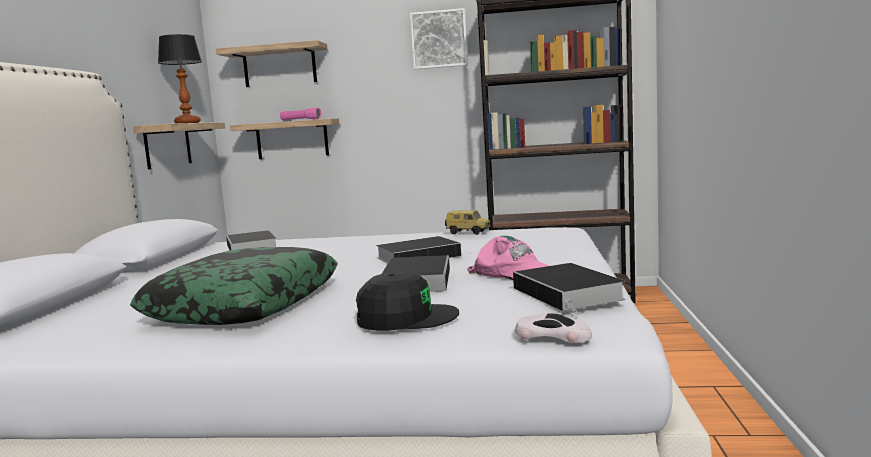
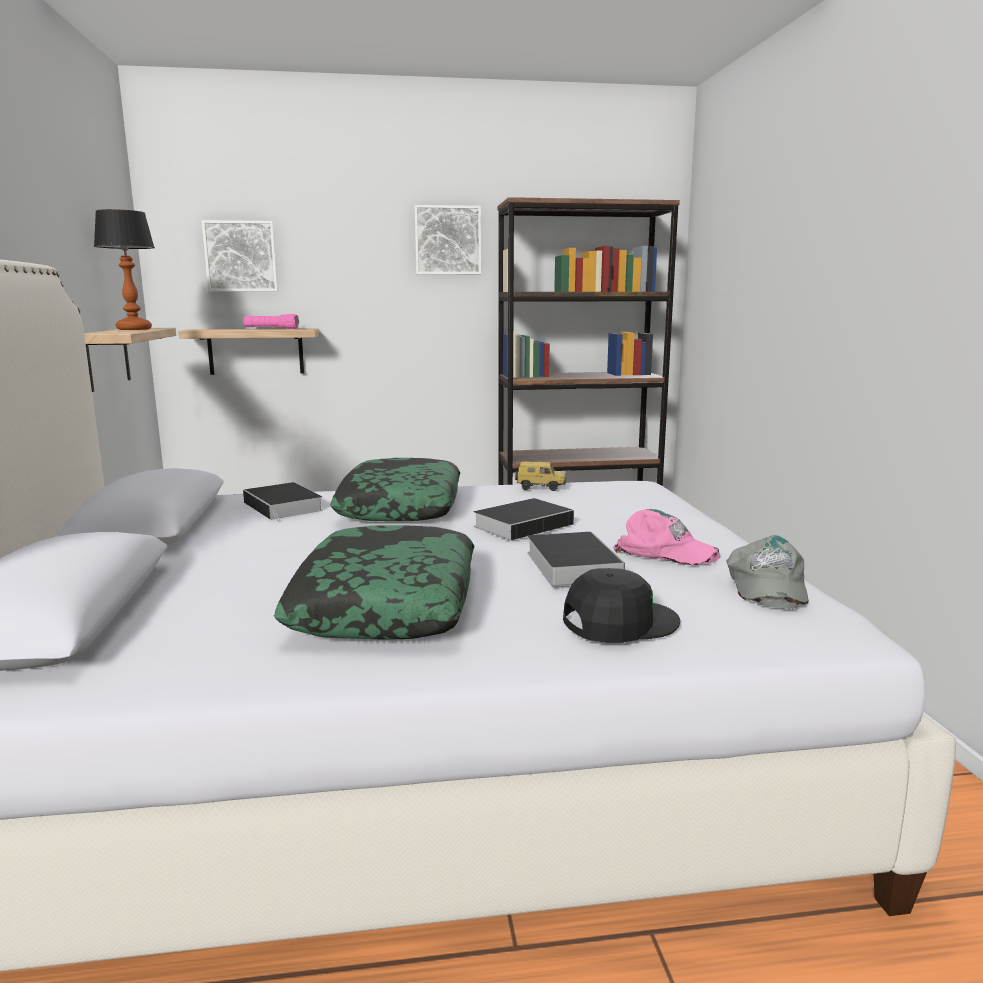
camera: 15 degrees left, 5 degrees up
(279, 66) = (241, 256): shelf -> picture
(339, 246) = (400, 506): none -> pillow
(553, 336) = (807, 644): white toy car -> none
(570, 294) = (766, 585): book -> grey cap

